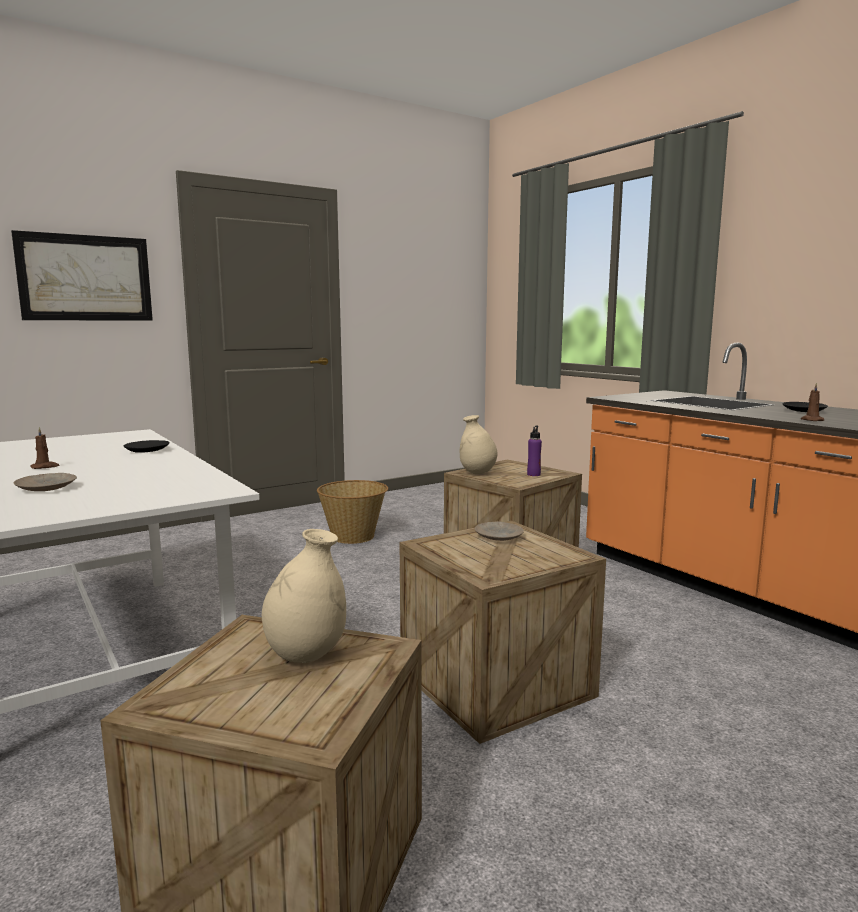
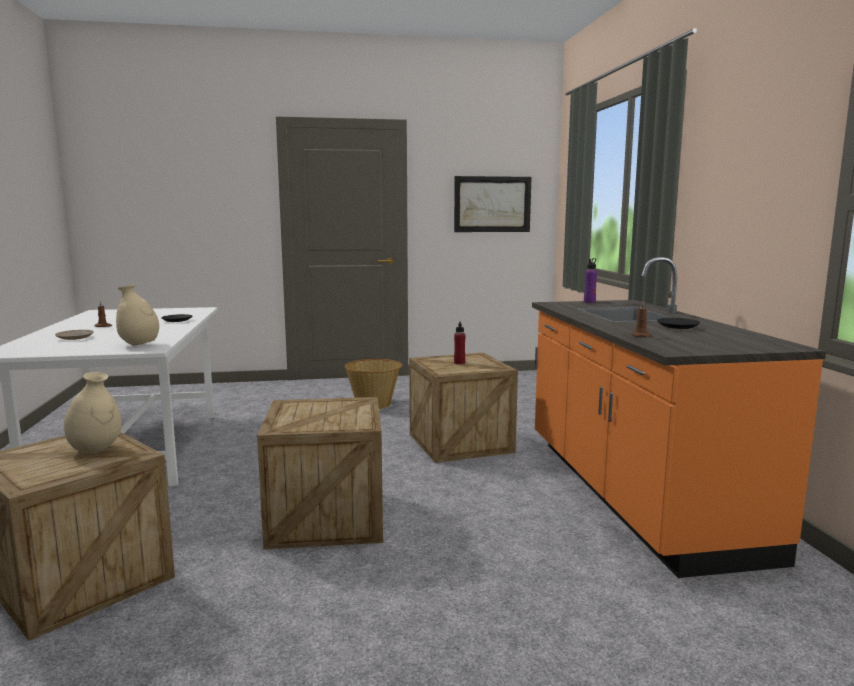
camera: 25 degrees right, 0 degrees up
(85, 278) = (210, 198): picture -> picture (492, 204)
(477, 473) = (433, 360): beige vase -> beige vase (139, 345)
(498, 536) = (342, 406): beige plate -> none
(510, 472) = (459, 363): none -> red bottle
(533, 474) = (475, 366): purple bottle -> purple bottle (589, 302)

